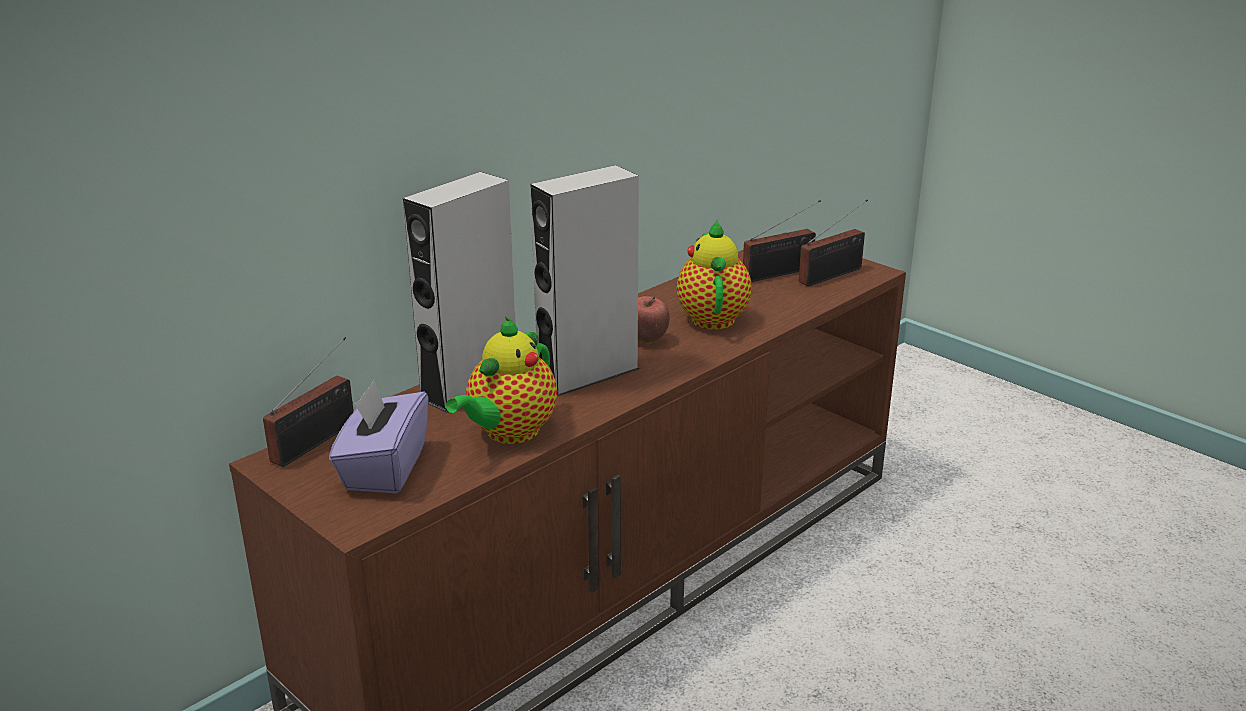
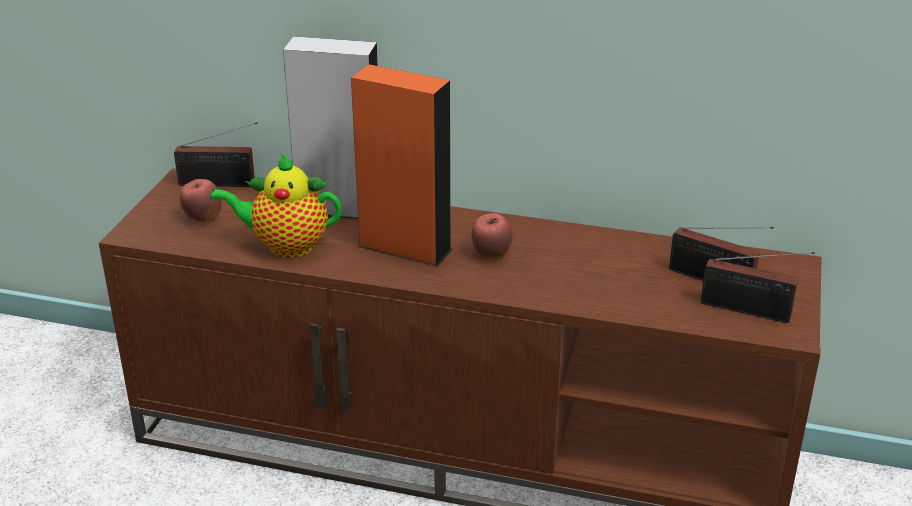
camera: 60 degrees right, 5 degrees up
(384, 468) = (203, 218): purple tissue box -> apple
(587, 374) = (404, 247): grey speaker -> orange speaker
(712, 317) = (571, 271): teapot -> none

